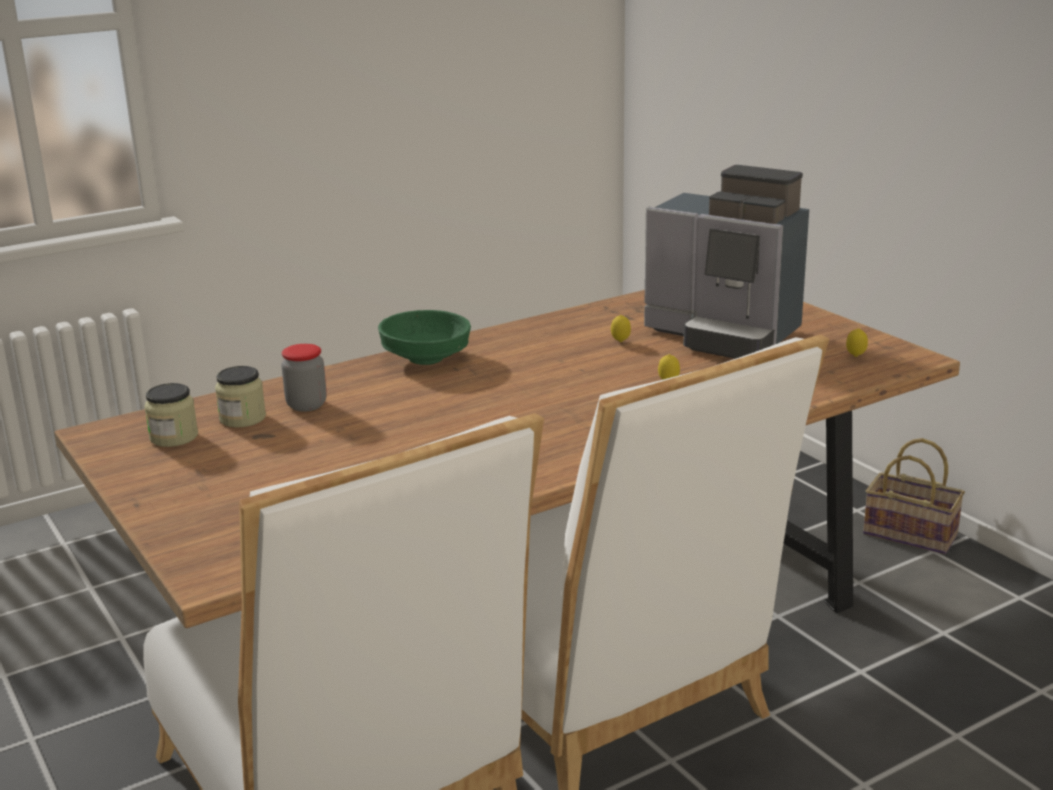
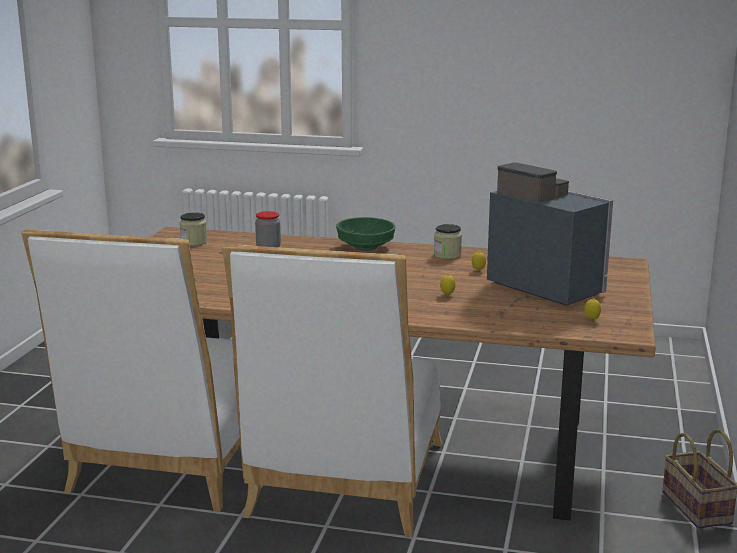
camera: 45 degrees right, 5 degrees down
(242, 418) = (233, 244): jar -> jar (447, 255)
(725, 335) = (545, 286): coffee machine -> coffee machine turned 150 degrees clockwise

